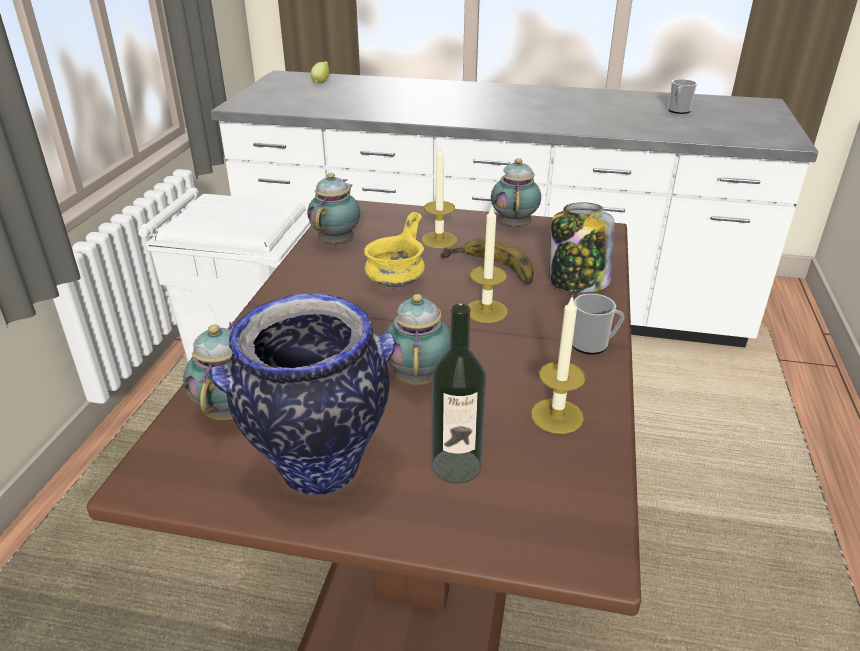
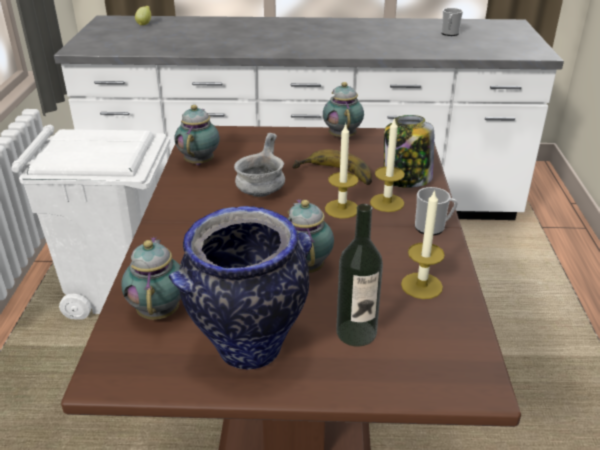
camera: 10 degrees left, 0 degrees up
(395, 281) = (260, 191): yellow bowl -> grey bowl
(439, 240) = (285, 154): candle -> candle (387, 203)

